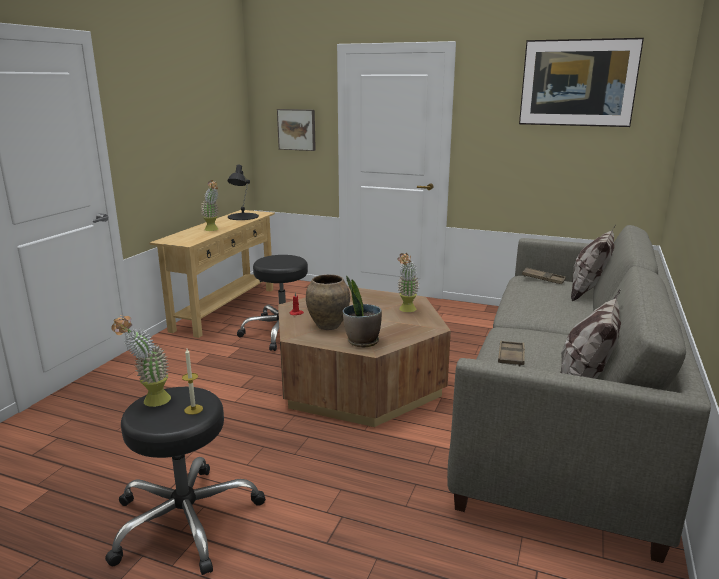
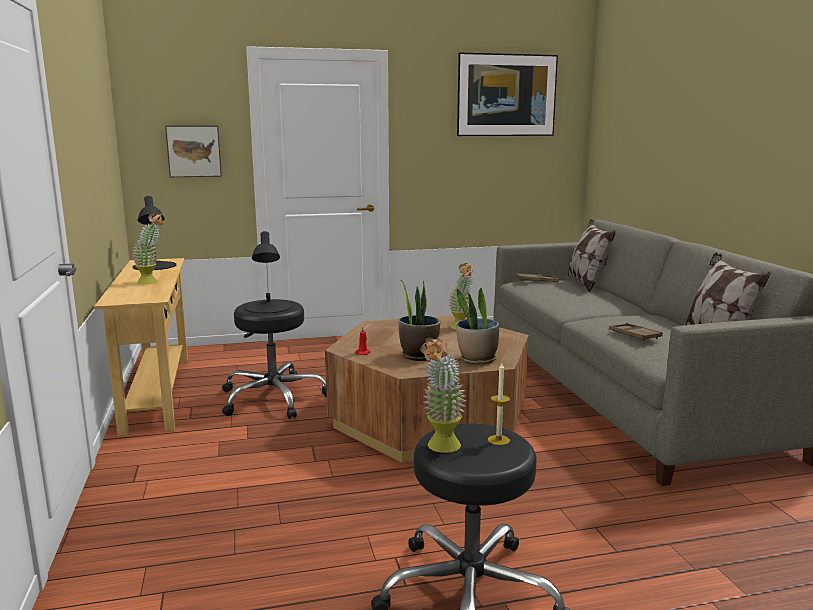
camera: 35 degrees left, 5 degrees down
(277, 262) = (268, 307): none -> black table lamp
(327, 326) = (418, 356): brown vase -> potted plant

